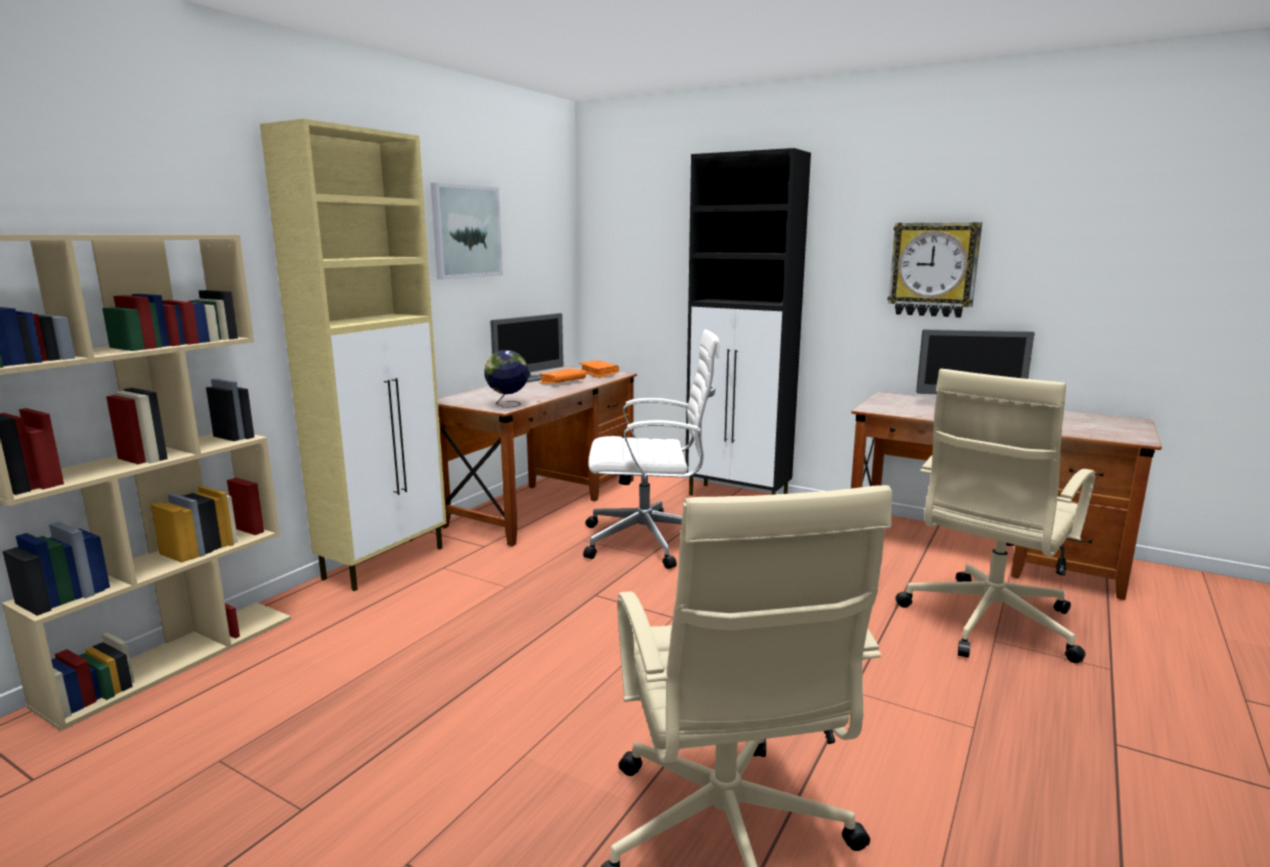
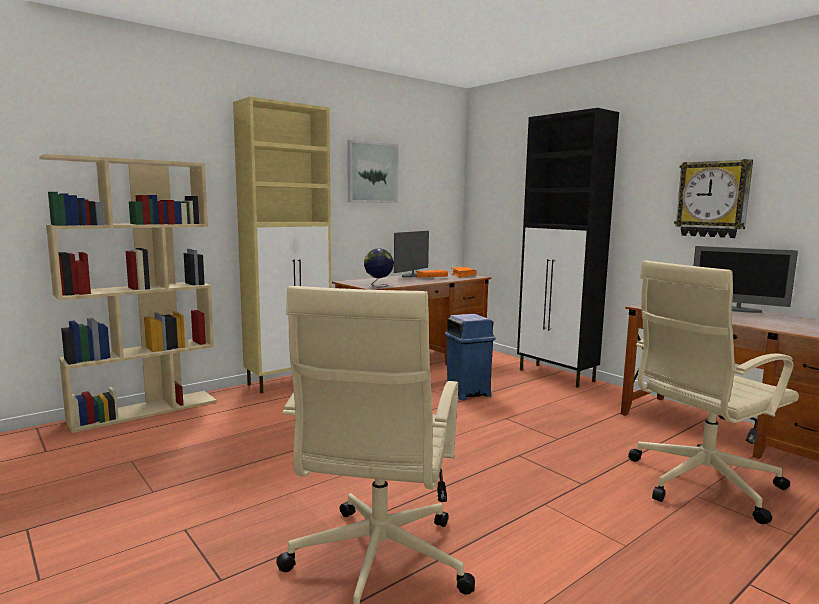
camera: 20 degrees right, 5 degrees down
(529, 379) = (412, 275): monitor -> monitor turned 150 degrees clockwise
(650, 541) = (468, 393): white office chair -> blue trash can

